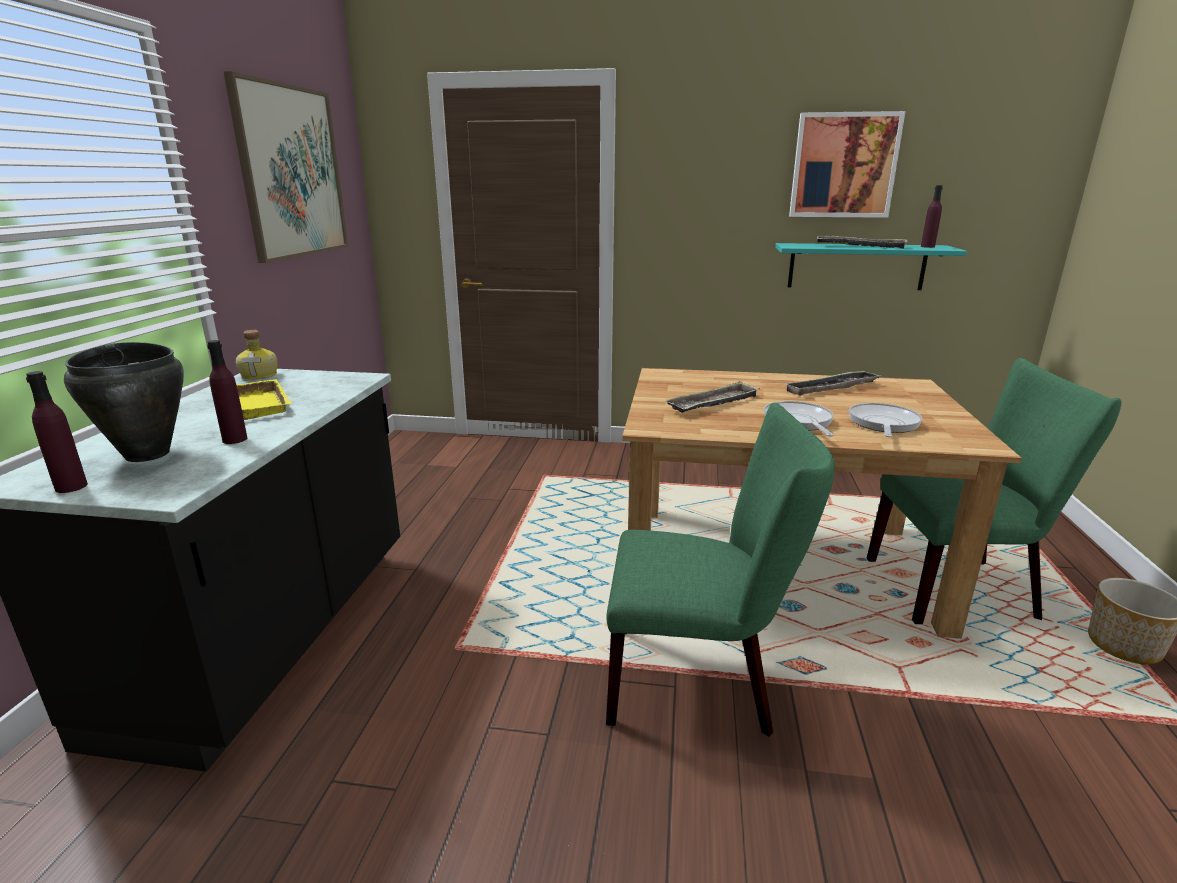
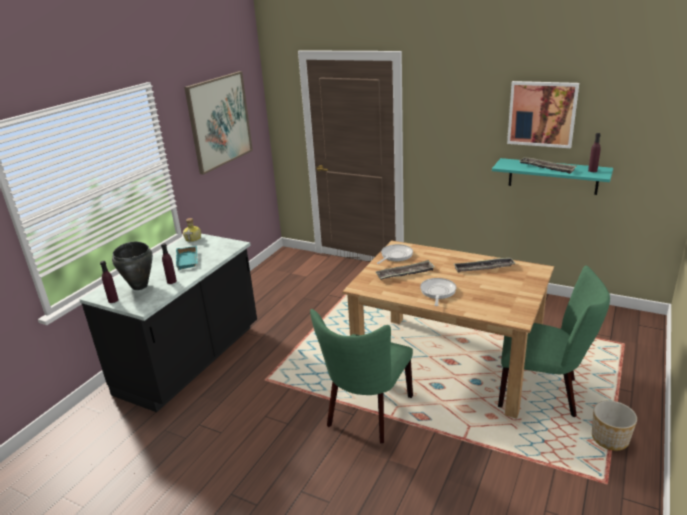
camera: 20 degrees right, 5 degrees up
(264, 405) = (188, 260): yellow tray -> turquoise tray
(701, 681) = (367, 414): green chair -> green chair turned 90 degrees clockwise
(883, 424) = (481, 299): frying pan -> frying pan (395, 256)

